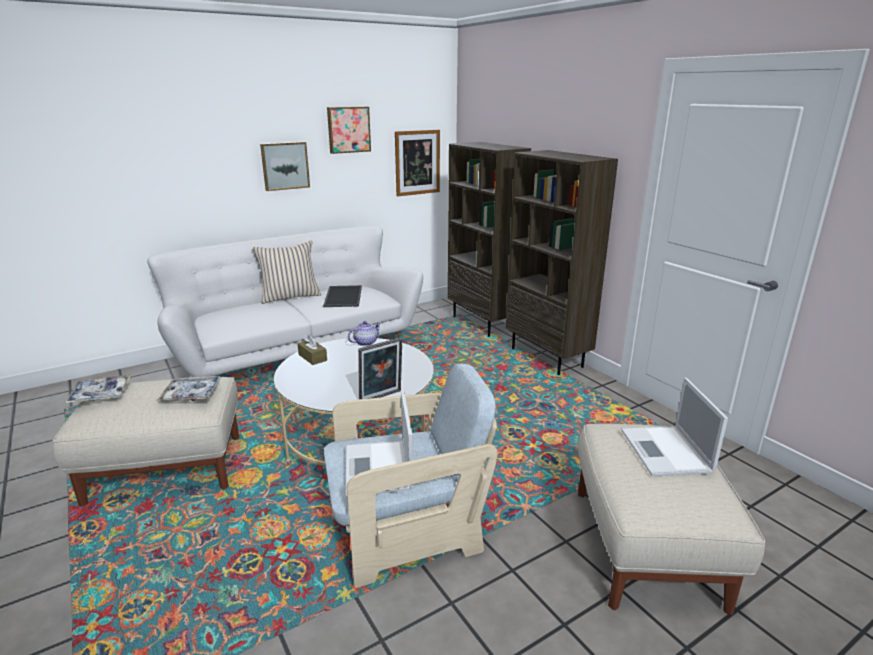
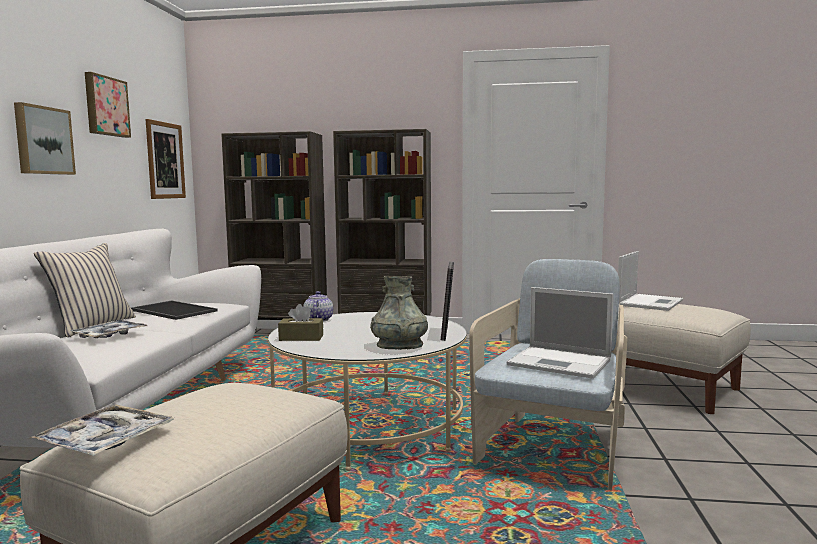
camera: 50 degrees left, 15 degrees down
(191, 394) = (256, 393): tray -> tray (109, 335)
(326, 394) = (400, 346): none -> grey vase
(666, 452) = (650, 302): laptop -> laptop turned 90 degrees counterclockwise

